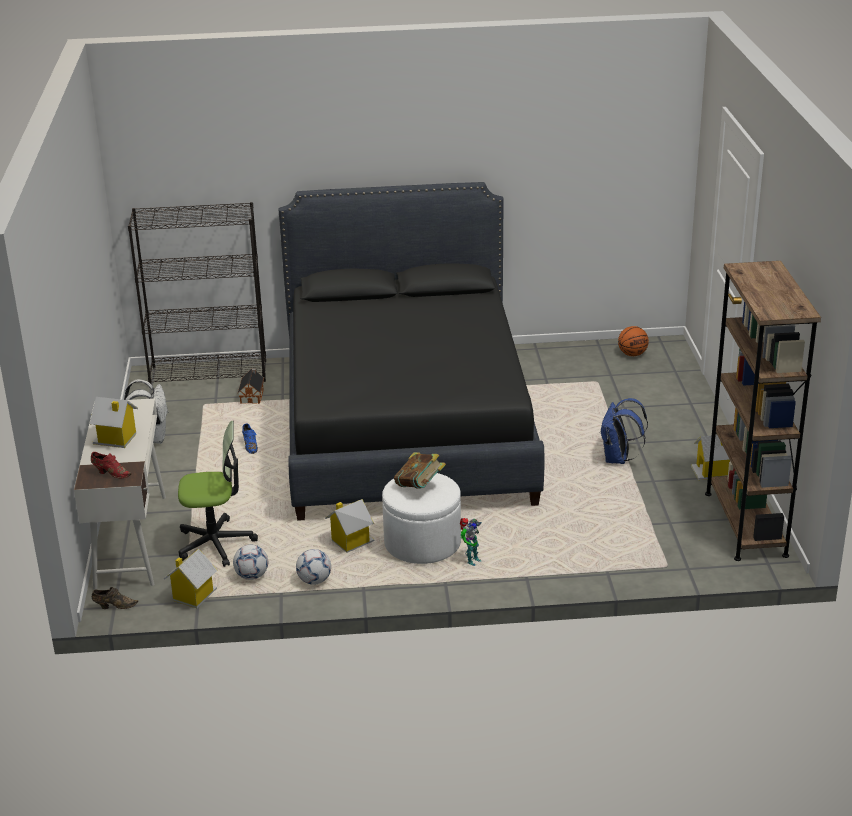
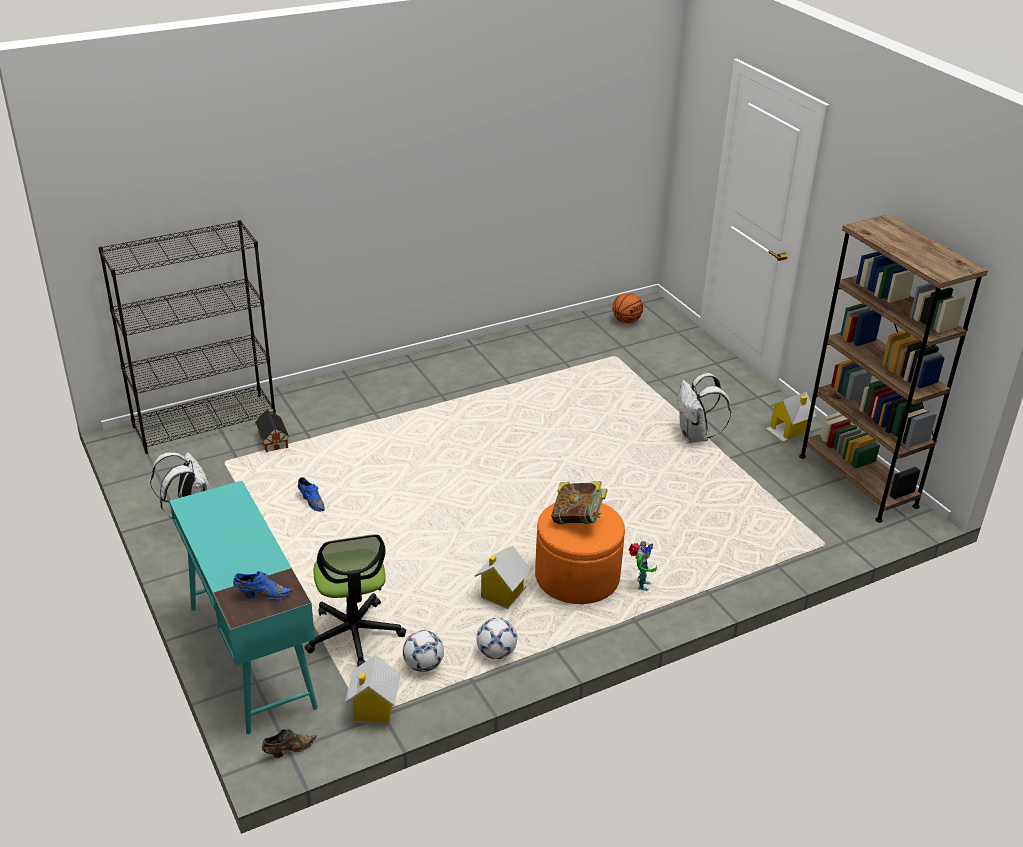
camera: 25 degrees left, 5 degrees up
(110, 473) = (261, 595): red shoe -> blue shoe
(116, 439) = (234, 546): toy house -> none
(131, 540) = (251, 655): white desk -> turquoise desk
(215, 543) = (354, 634): office chair -> office chair turned 105 degrees clockwise
(407, 426) = (465, 442): black bed -> none
(422, 543) = (577, 577): white ottoman -> orange ottoman
(618, 459) = (695, 436): blue backpack -> white backpack

